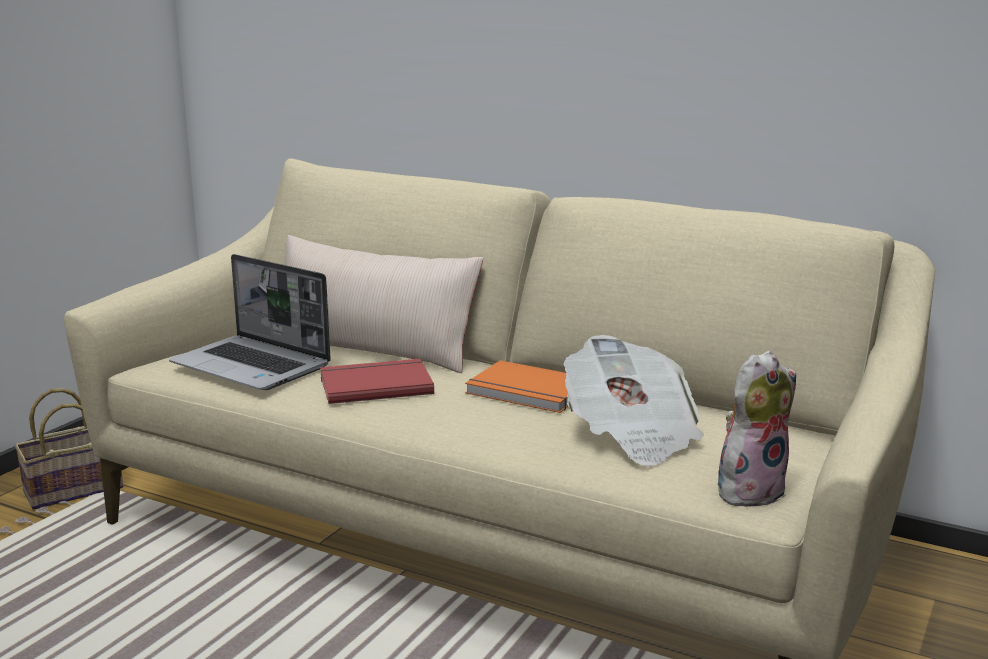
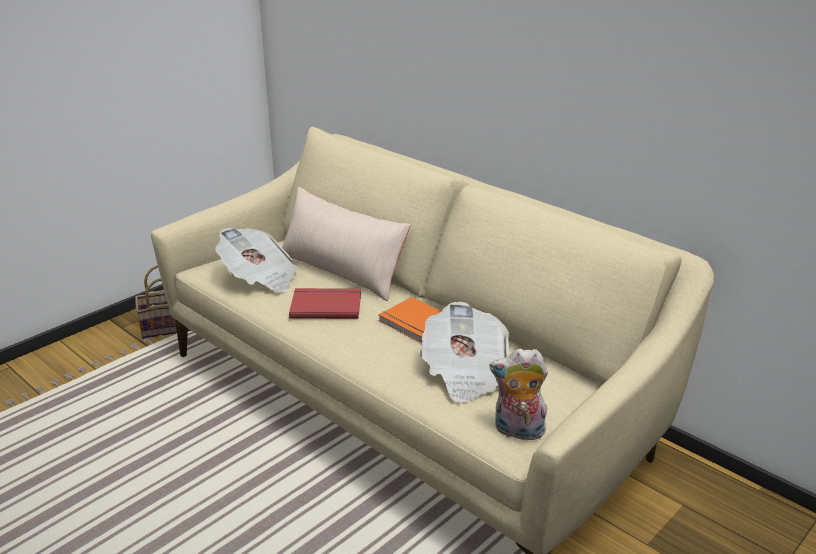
camera: 15 degrees right, 10 degrees up
(253, 366) = (260, 278): laptop -> newspaper
(750, 490) = (517, 432): plush toy -> plush toy turned 150 degrees counterclockwise

